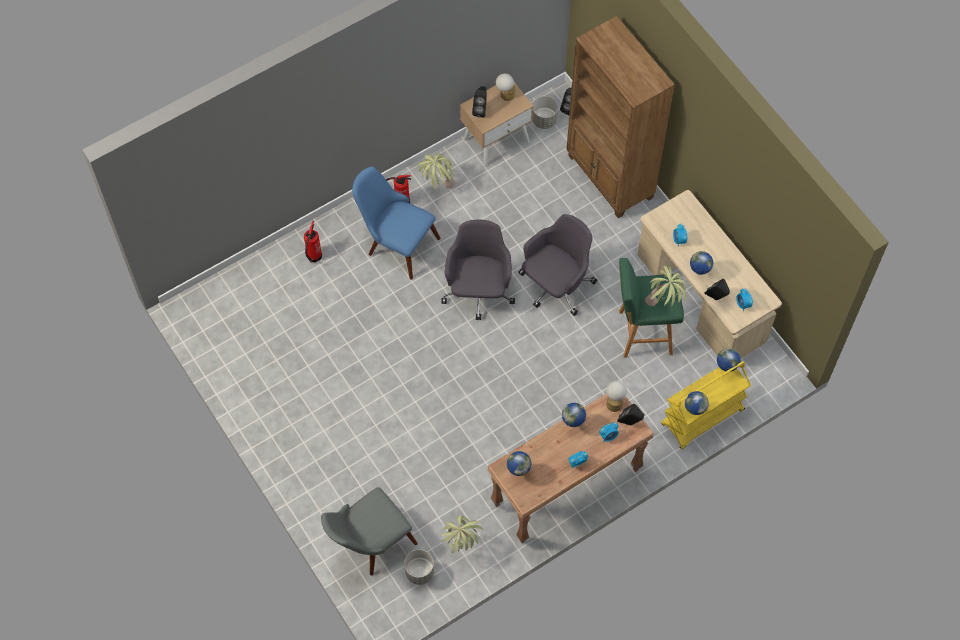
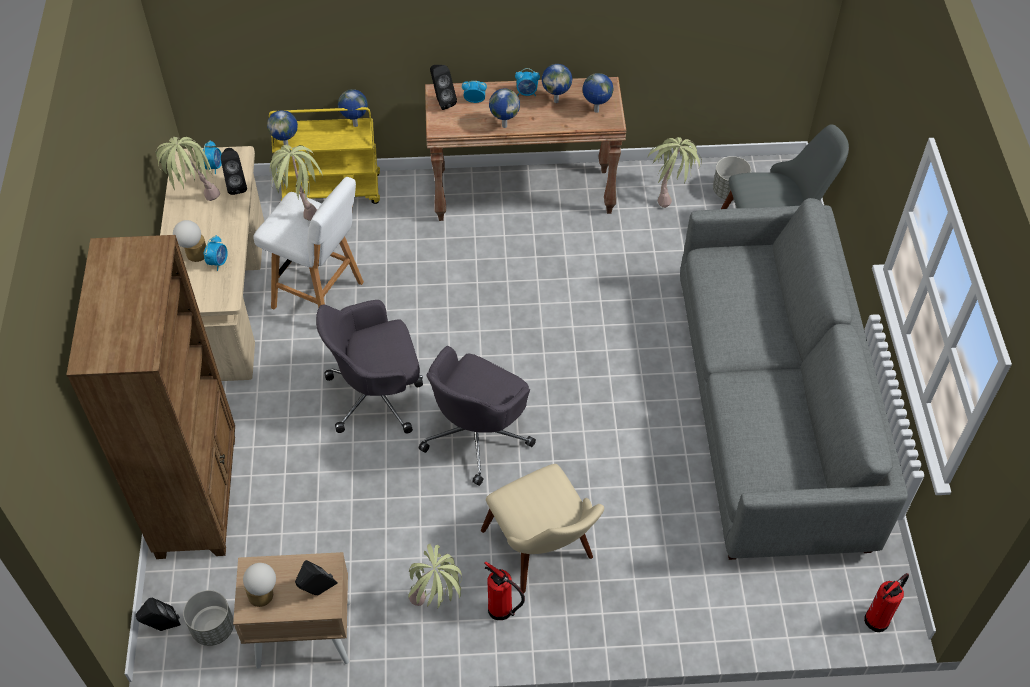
camera: 150 degrees left, 10 degrees down
(307, 398) = (771, 413): none -> grey sofa
(313, 257) = (672, 593): fire extinguisher -> fire extinguisher (878, 619)
(395, 243) = (545, 554): blue chair -> beige chair
(615, 402) = (442, 125): table lamp -> table lamp (194, 255)
(642, 332) = (320, 296): green stool -> white stool
(699, 273) = (231, 217): globe -> globe (556, 101)
(733, 275) = (194, 198): none -> potted plant

